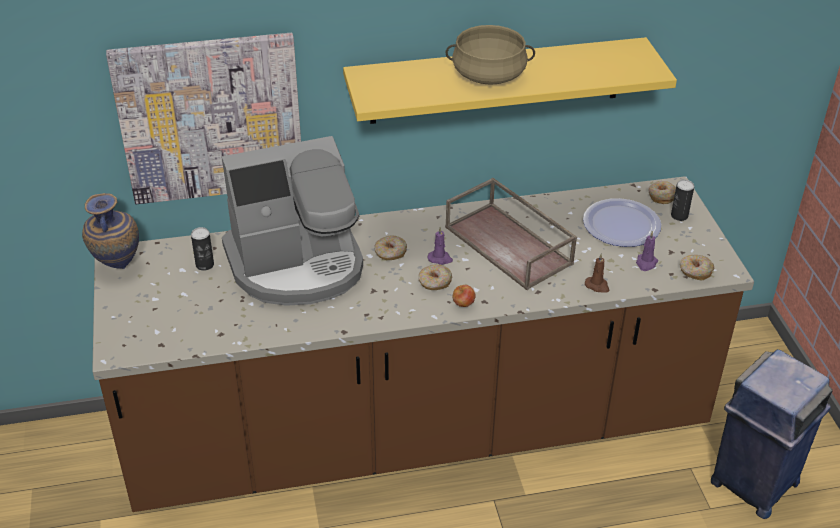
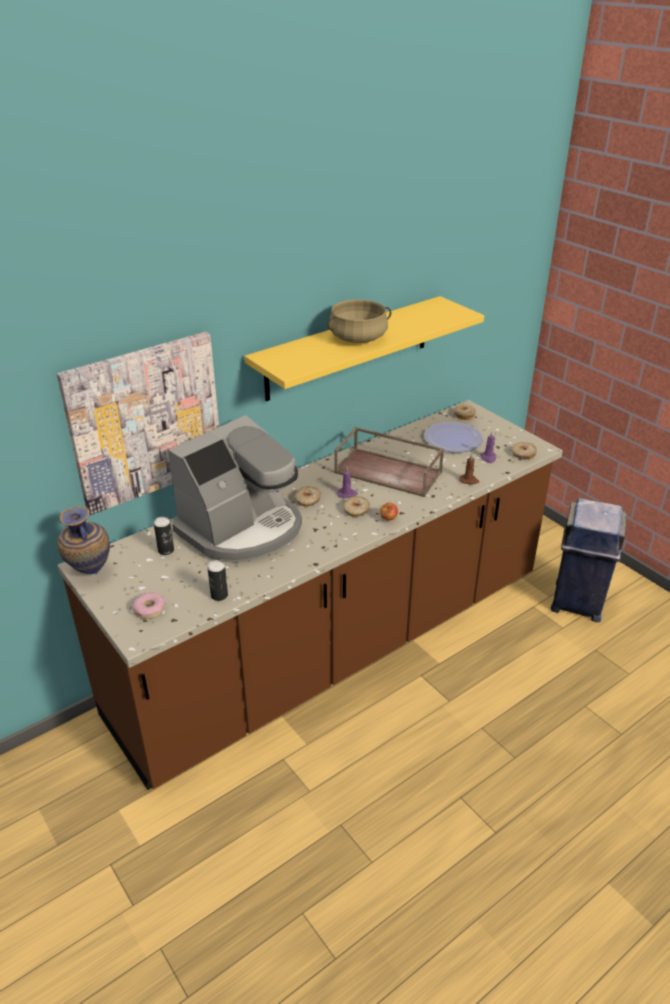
camera: 25 degrees left, 5 degrees down
(146, 325) = (149, 609): none -> donut
(679, 216) = (485, 424): can -> can (219, 595)

